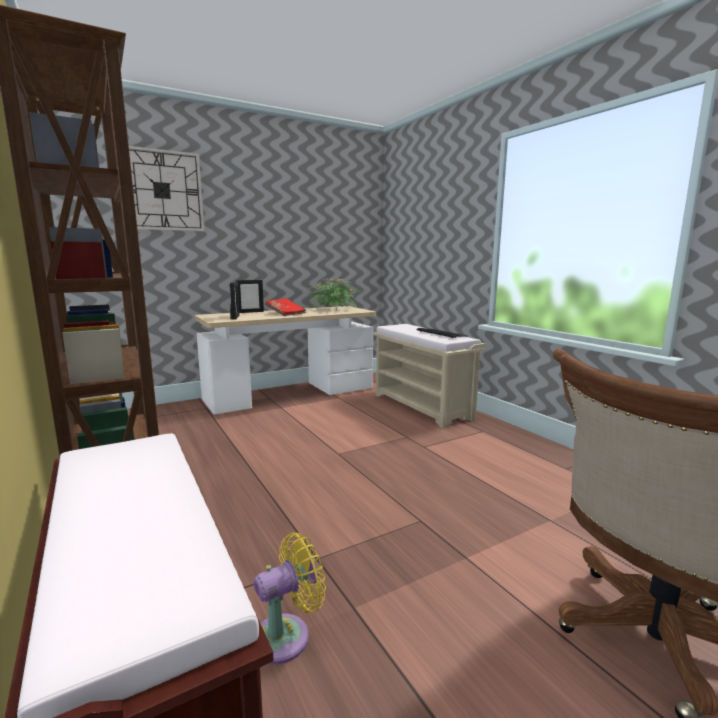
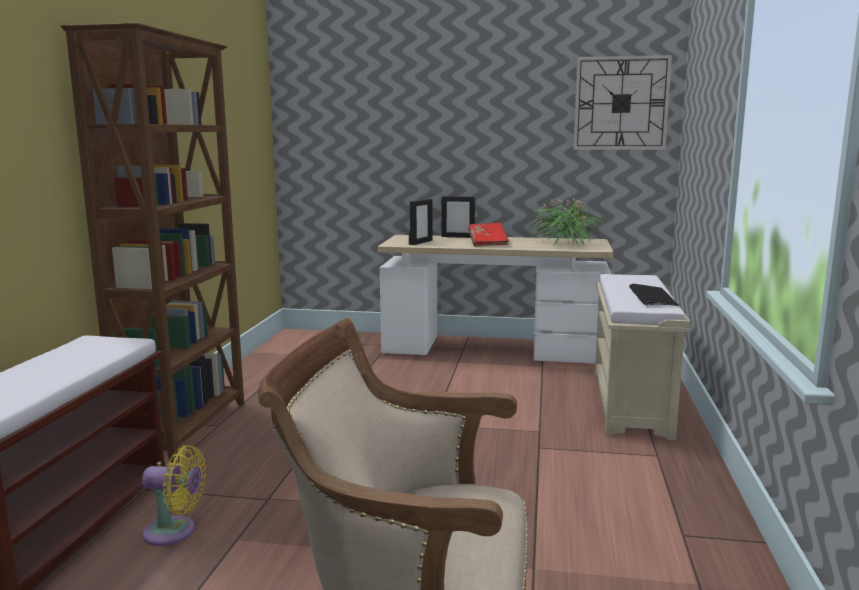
camera: 40 degrees right, 0 degrees up
(161, 190) = (371, 93): wall clock -> wall clock (621, 103)

